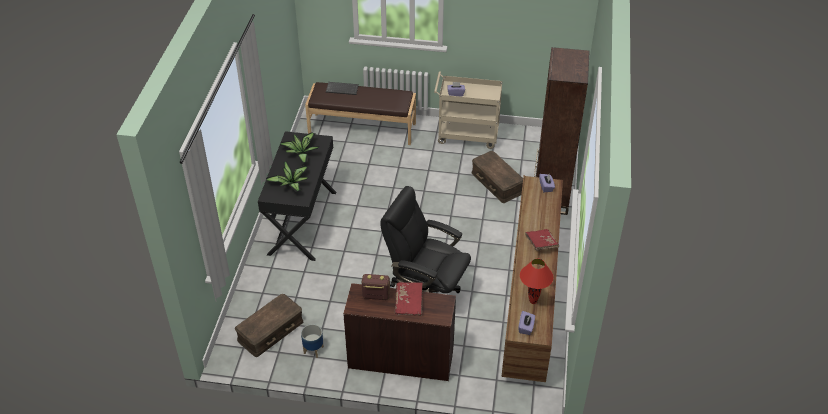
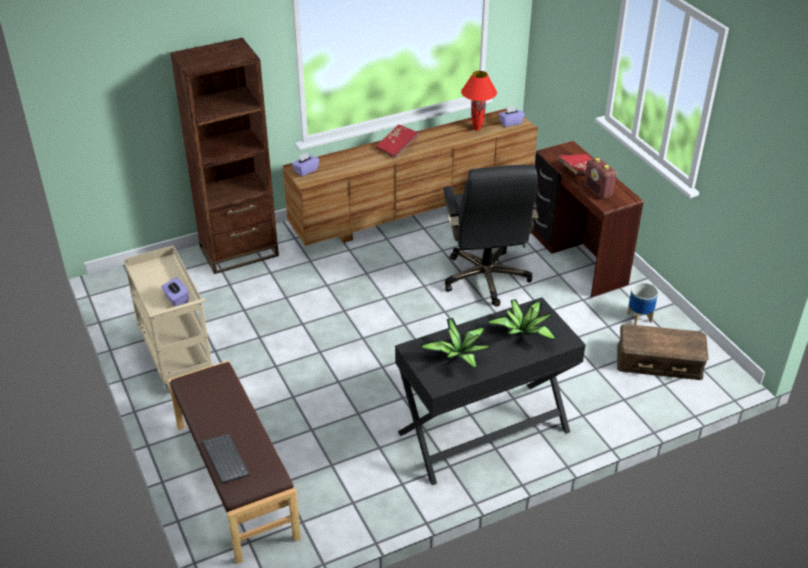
camera: 125 degrees left, 5 degrees down
(497, 182) = (250, 298): brown storage box -> none

